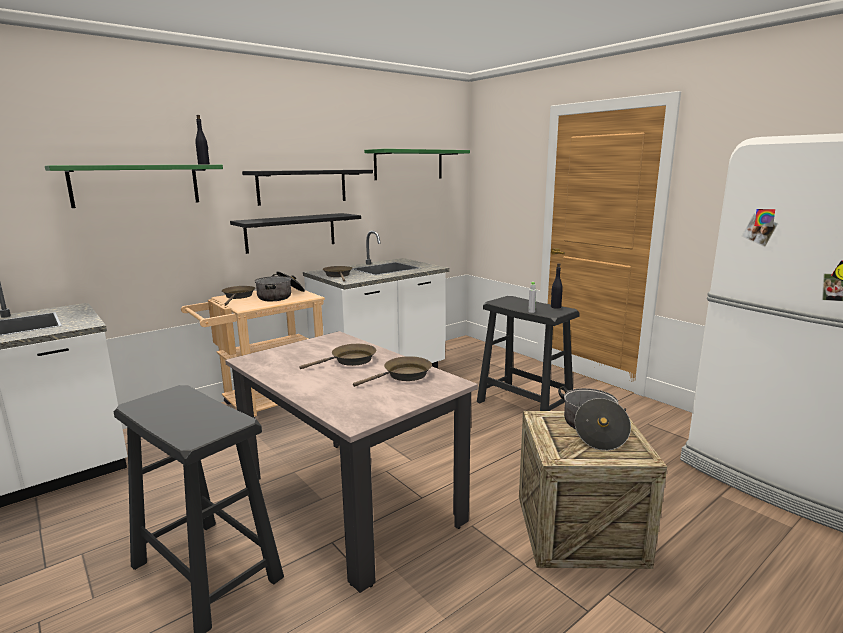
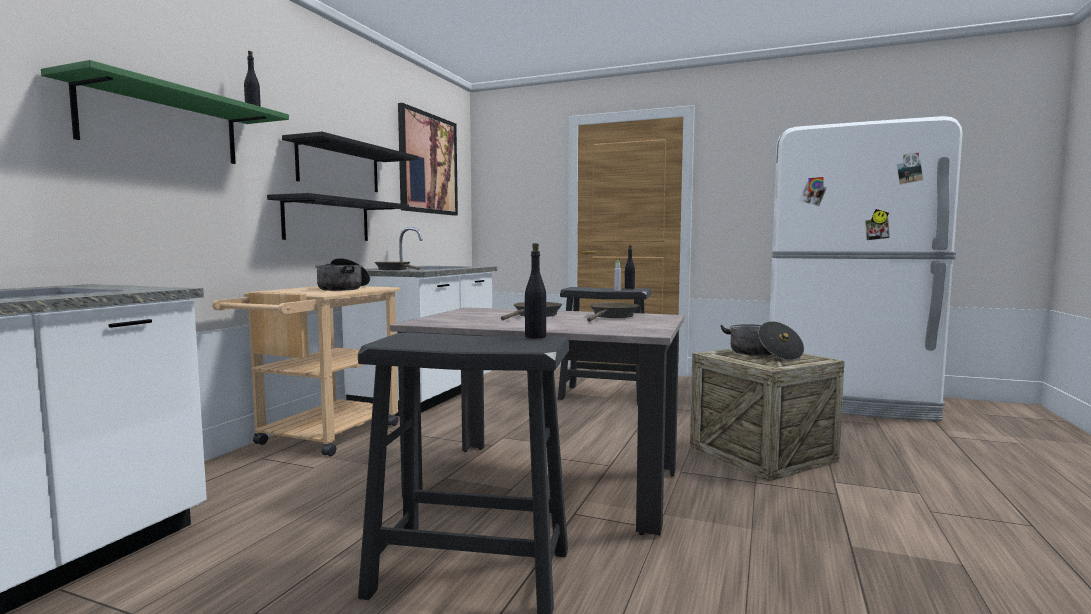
camera: 30 degrees left, 10 degrees down
(236, 416) = (535, 336): none -> black bottle
(238, 296) = (288, 289): brown frying pan -> none
(409, 165) = (428, 164): green shelf -> picture

